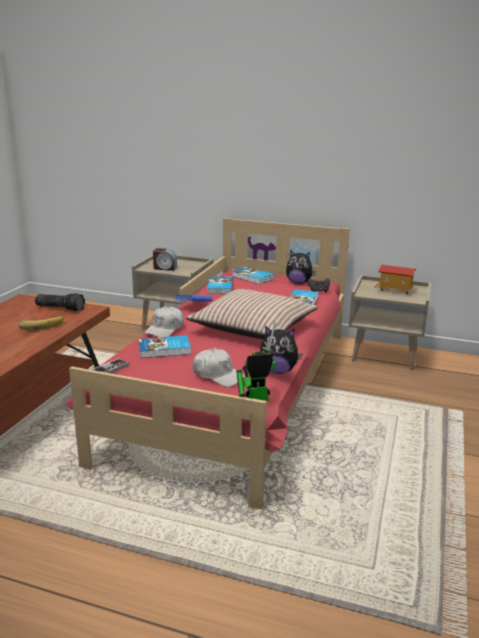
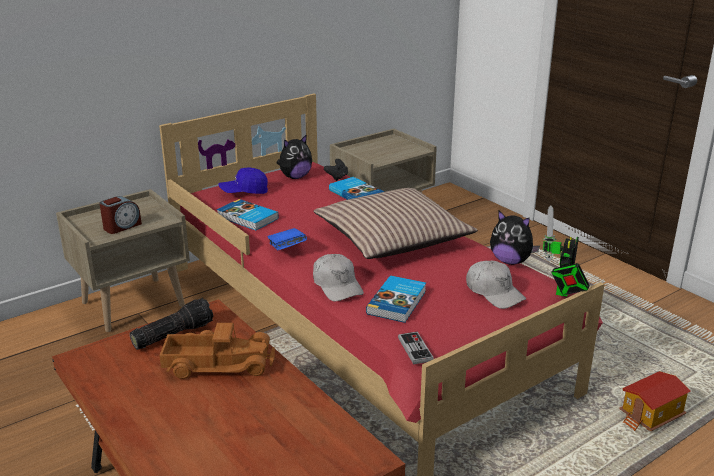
camera: 55 degrees left, 5 degrees up
(41, 324) = (218, 363): banana -> toy truck
(218, 375) = (494, 292): white cap -> white cap turned 75 degrees clockwise
(252, 278) = (244, 192): book -> blue cap
(278, 371) = (510, 261): plush toy -> plush toy turned 75 degrees clockwise
(394, 289) = (382, 147): toy house -> toy house (651, 417)

